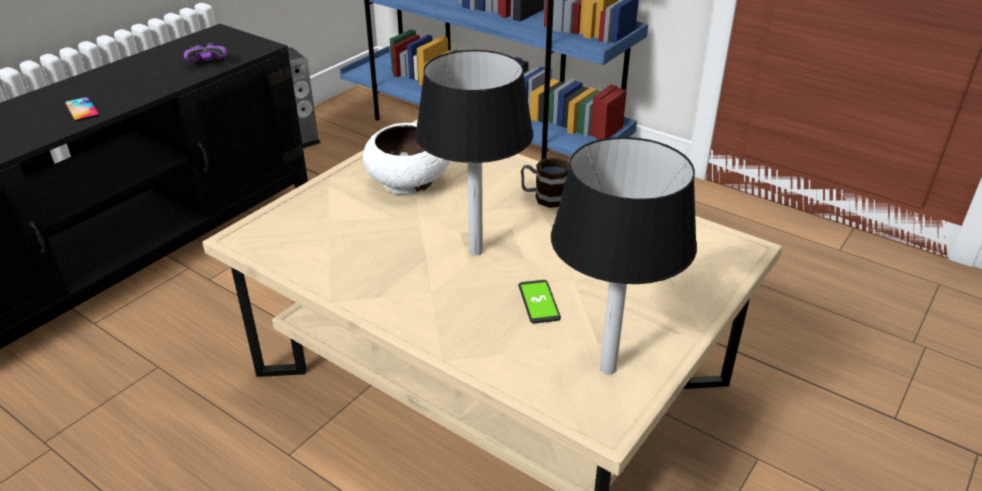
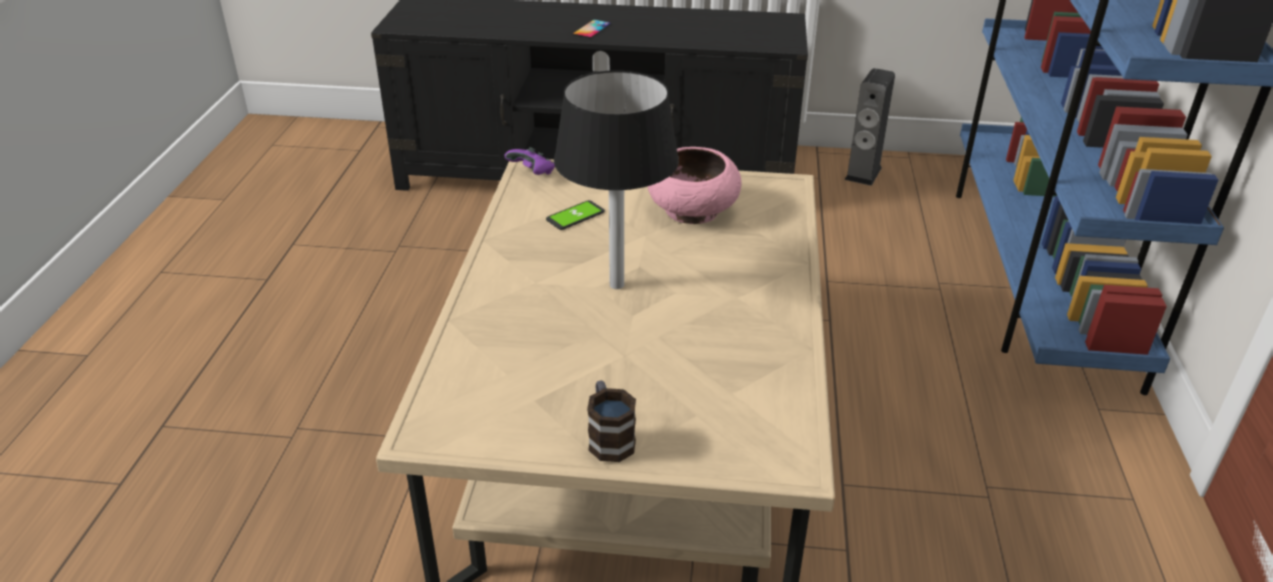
camera: 60 degrees right, 0 degrees up
(208, 63) = (724, 38): purple game controller -> purple game controller (533, 173)
(409, 182) = (692, 211): white bowl -> pink bowl
(539, 302) = (568, 346): phone -> phone (575, 216)
(544, 197) = (751, 295): mug -> mug (609, 437)
(608, 369) = (499, 417): black table lamp -> none

